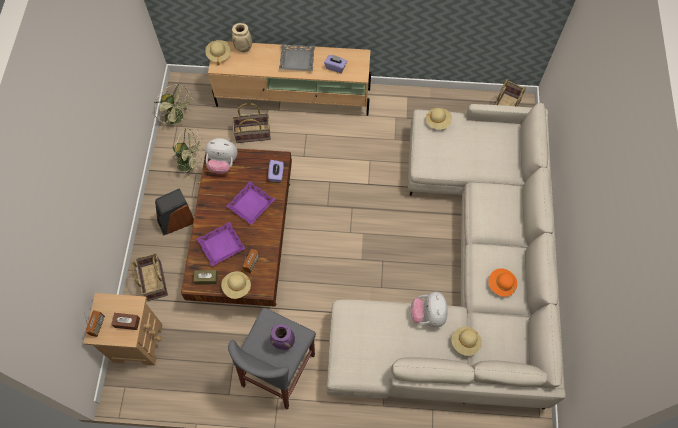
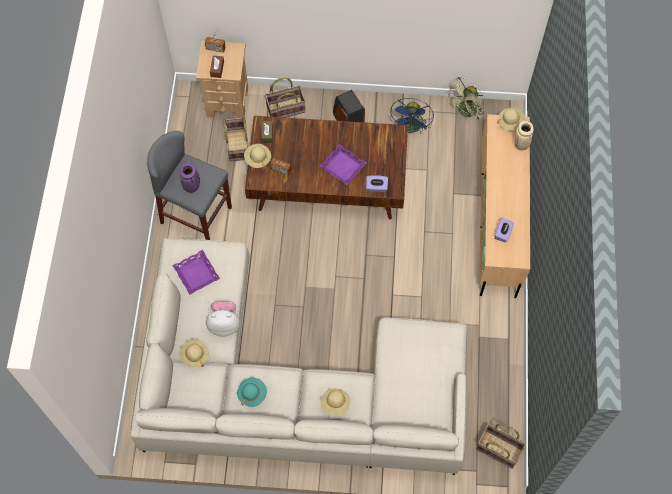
camera: 90 degrees right, 0 degrees up
(191, 164) = (411, 129): green fan -> blue fan
(221, 246) = (299, 144): purple tray -> purple tray (196, 274)
(223, 163) = (388, 140): plush toy -> none
(253, 133) = (450, 182): basket -> basket (238, 145)
(297, 60) = (509, 195): grey tray -> none
(438, 122) = (447, 345): beige hat -> beige hat (335, 404)
(501, 285) = (252, 394): orange hat -> turquoise hat

